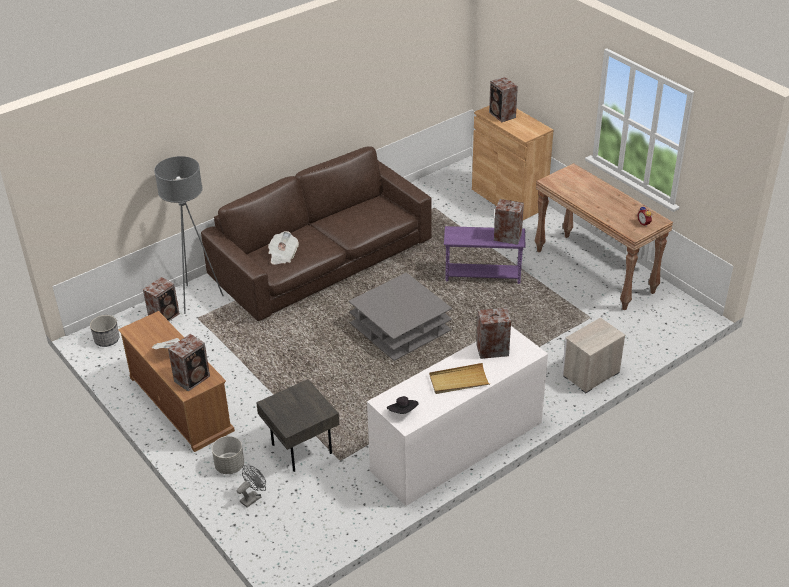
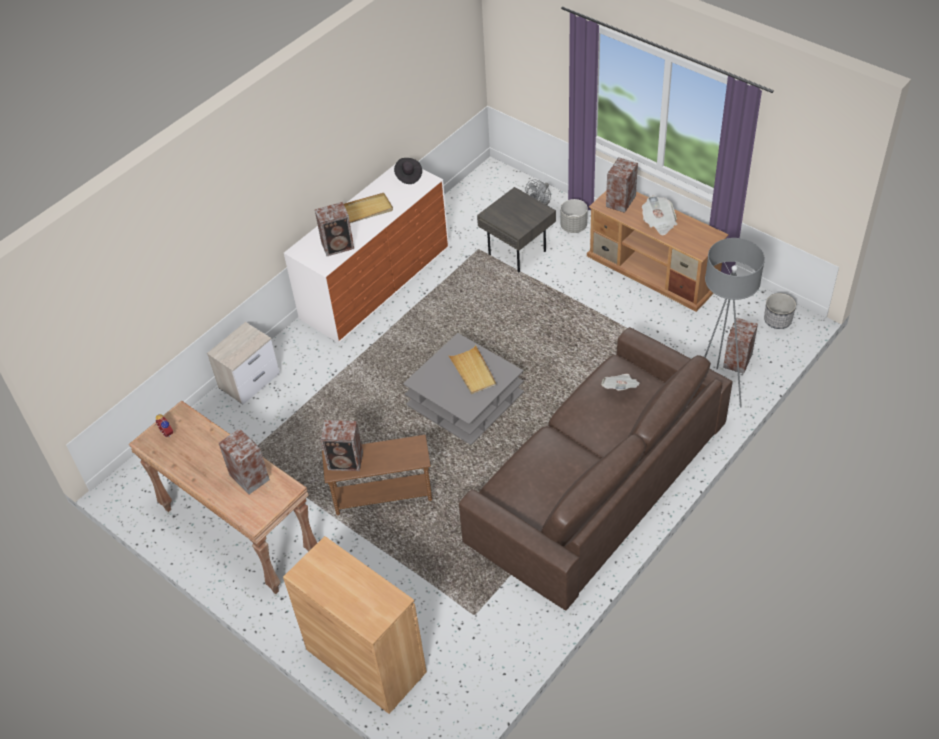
camera: 170 degrees right, 10 degrees up
(390, 306) = (473, 371): none -> beige tray
(483, 276) = (382, 495): purple side table -> brown side table
(502, 115) = (366, 597): speaker -> speaker (249, 476)

